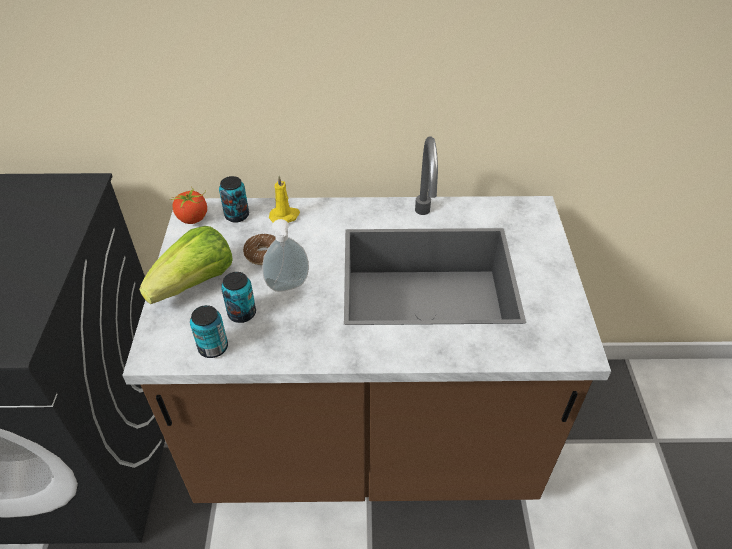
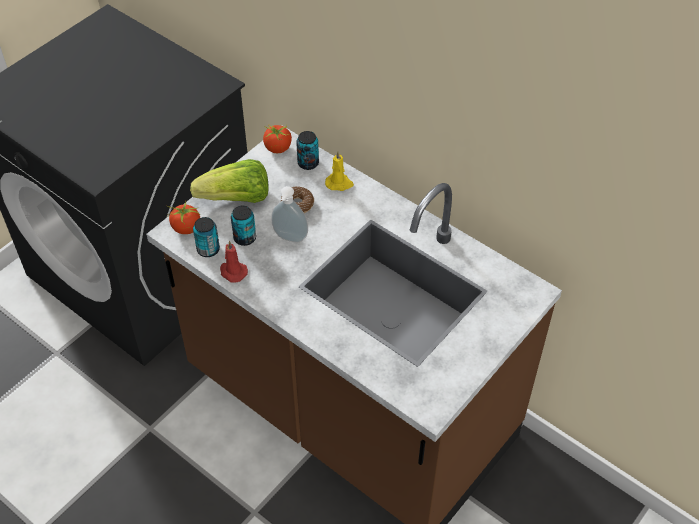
camera: 40 degrees right, 5 degrees up
(166, 342) = (186, 228): none -> tomato
(262, 352) = (232, 272): none -> red candle

